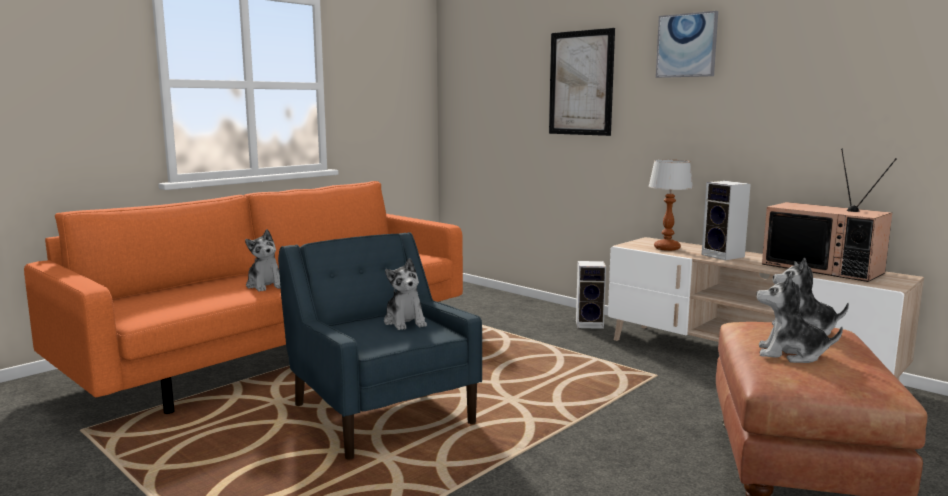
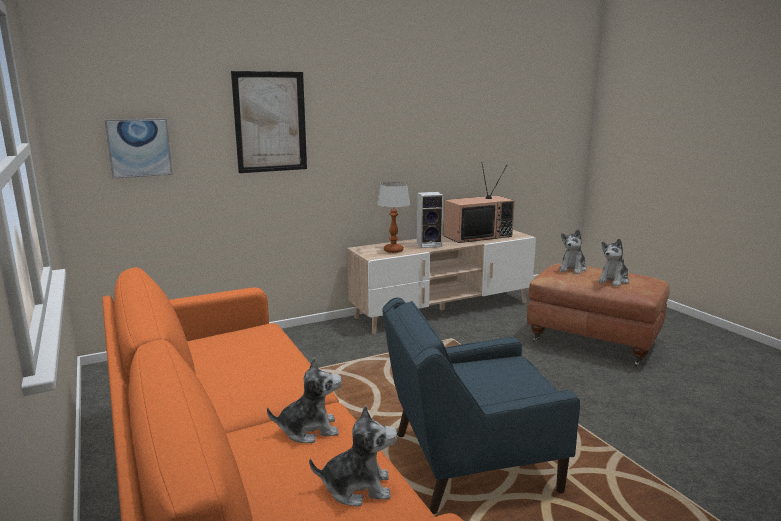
camera: 70 degrees left, 5 degrees up
(405, 322) = (473, 372): plush toy -> plush toy (357, 487)
(590, 324) = (330, 332): speaker -> none
(686, 45) = (367, 91): picture -> picture (139, 147)

